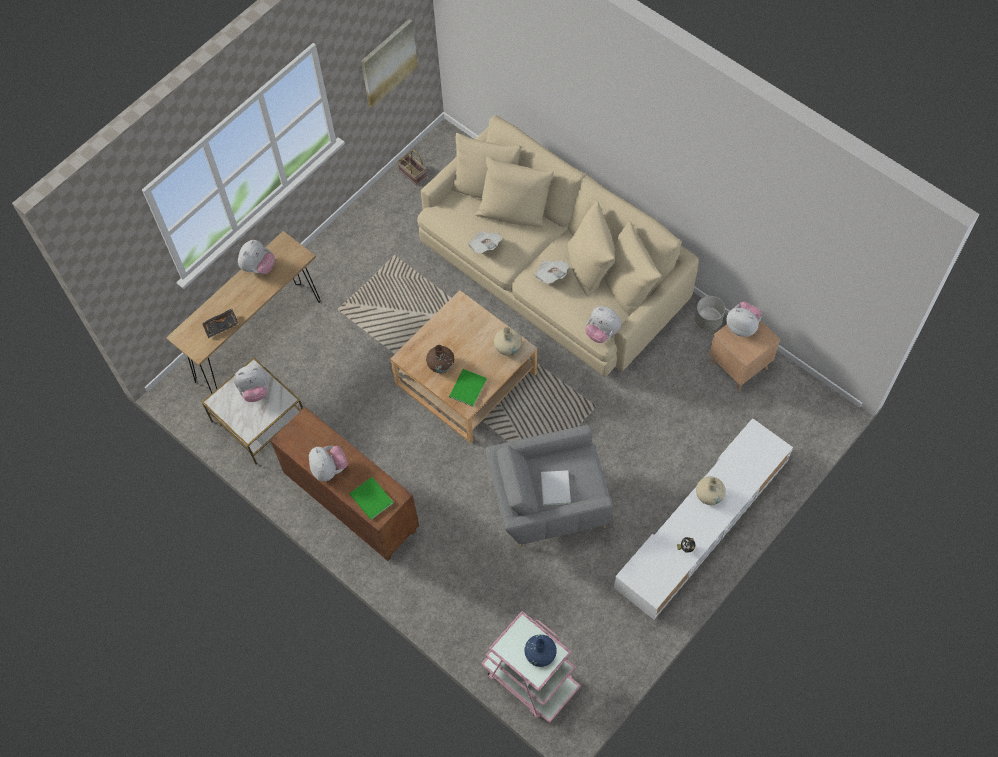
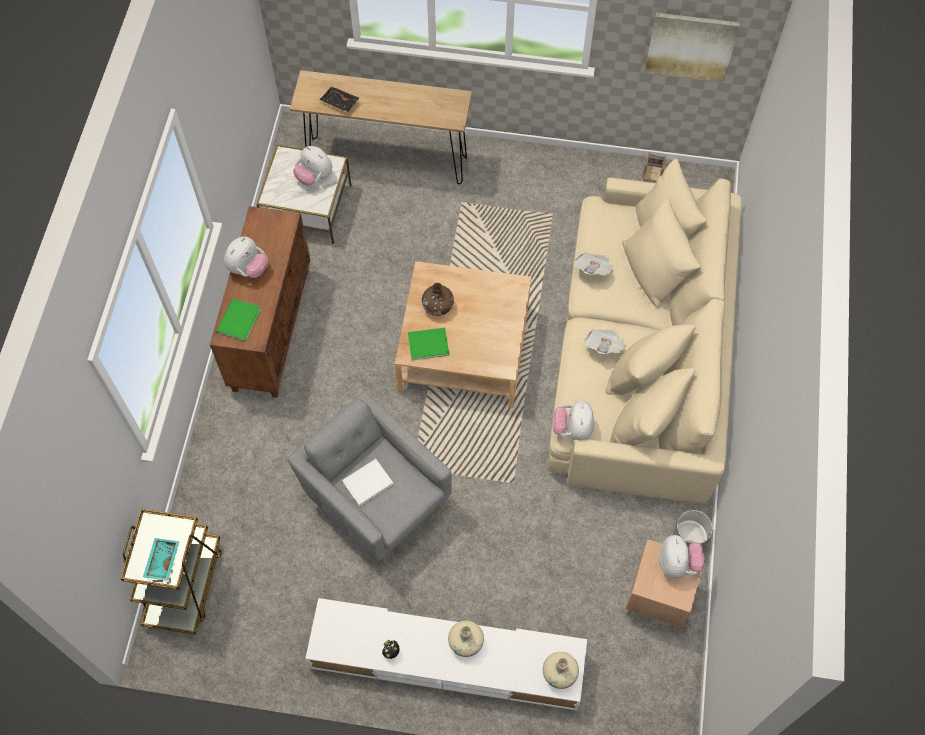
camera: 55 degrees right, 0 degrees up
(258, 267) = (419, 95): plush toy -> none
(508, 347) = (497, 354): beige vase -> beige vase (559, 673)
(530, 678) = (184, 584): pink cart -> brown cart
(540, 654) = (161, 561): blue vase -> turquoise tray

